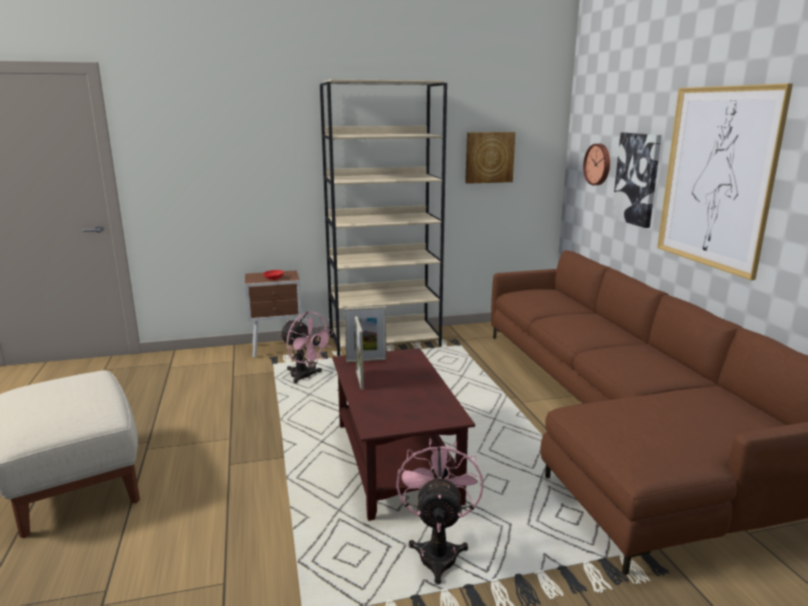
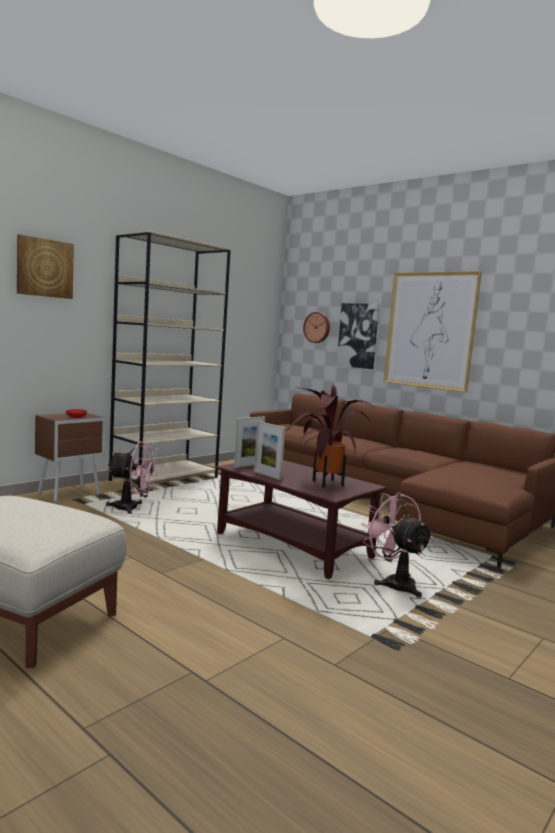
camera: 35 degrees left, 10 degrees down
(403, 403) = (324, 483): none -> potted plant
(489, 157) = (233, 318): picture -> picture (44, 268)

